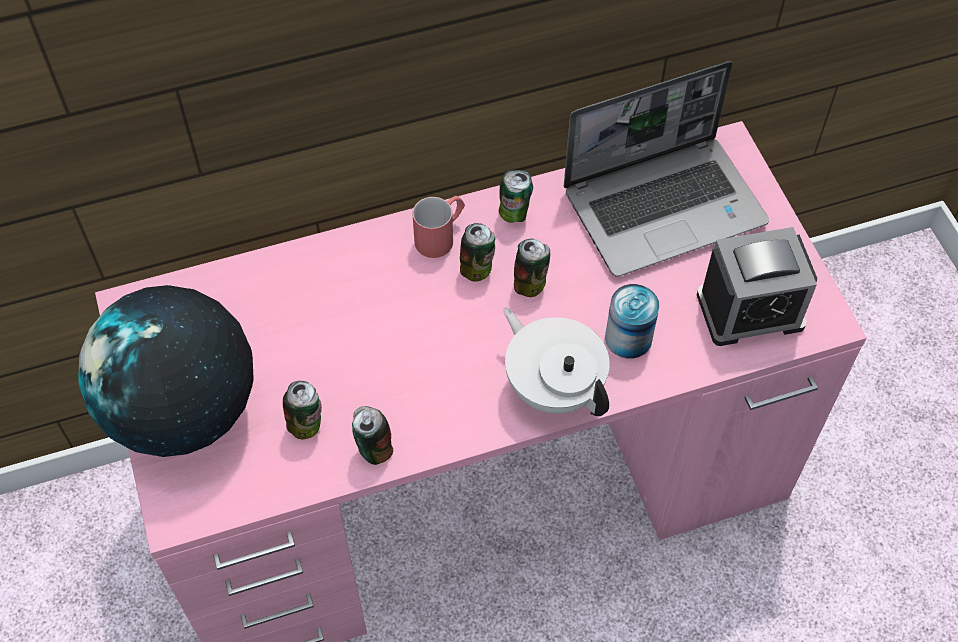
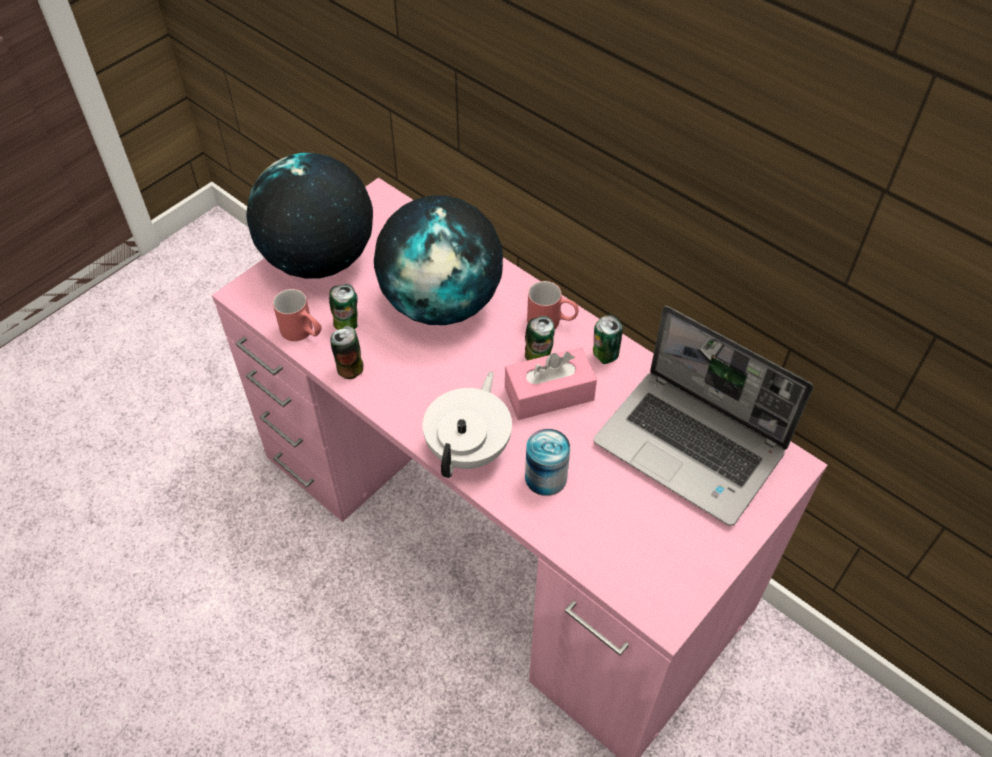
camera: 60 degrees right, 5 degrees down
(287, 476) = (303, 333): none -> red mug
(343, 320) = (442, 303): none -> globe
(530, 284) = (549, 394): can -> pink tissue box
(750, 310) = (634, 551): alarm clock -> none

